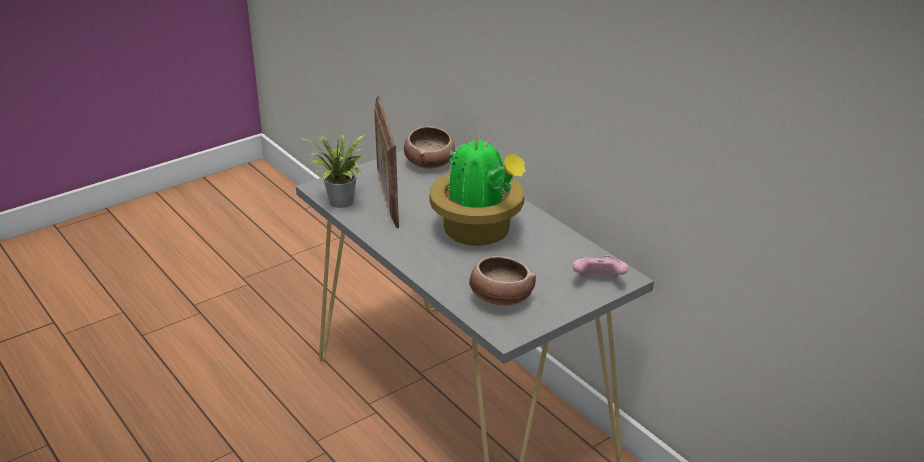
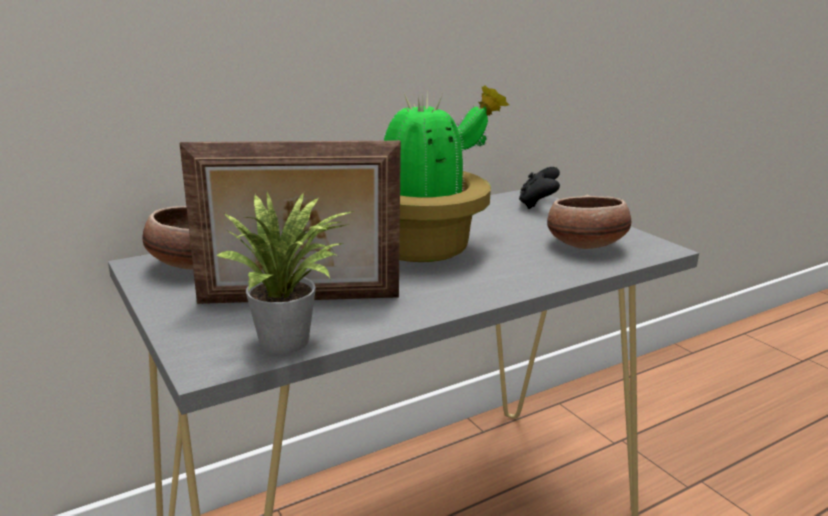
camera: 85 degrees left, 10 degrees down
(598, 281) = (537, 205): pink game controller -> black game controller

